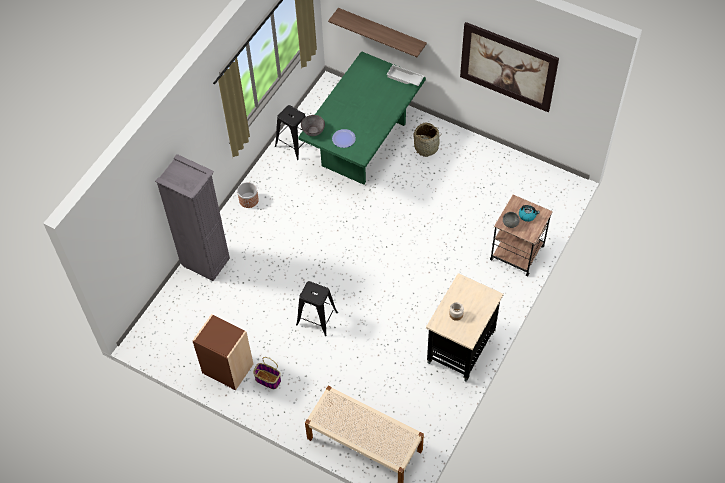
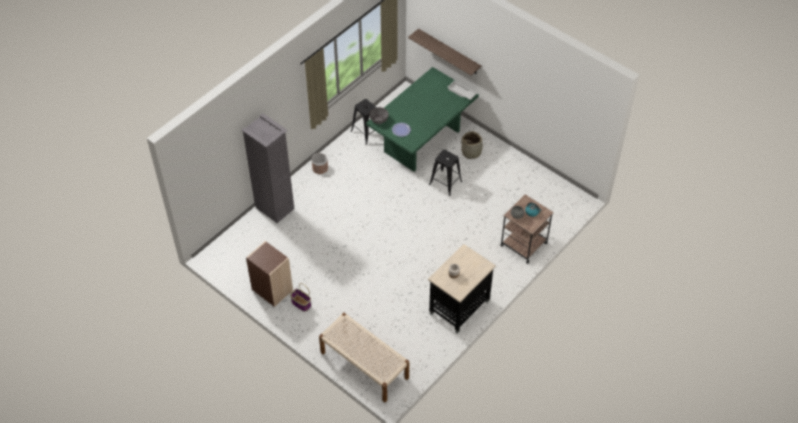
camera: 10 degrees right, 5 degrees down
(317, 318) = (351, 265): black stool -> black stool (445, 183)
(508, 67) = (540, 93): picture -> none

